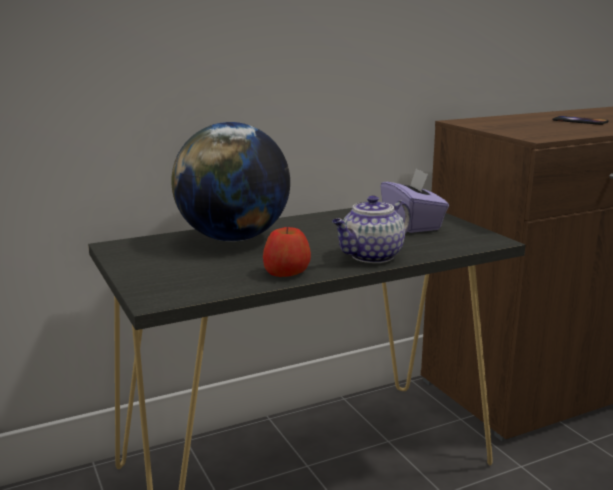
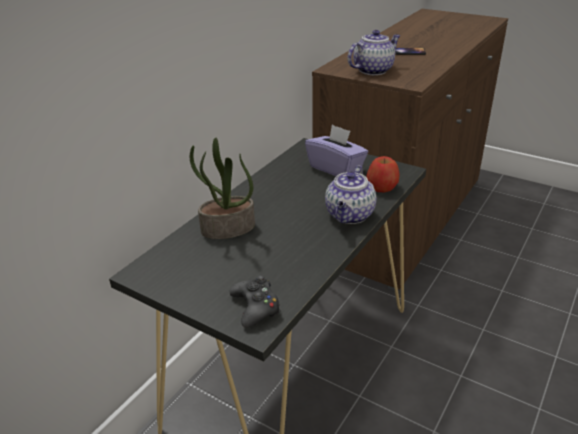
camera: 30 degrees left, 15 degrees up
(175, 288) = (256, 307): none -> black game controller
(233, 238) = (227, 229): globe -> potted plant
(286, 272) = (314, 255): apple -> apple (382, 187)
(508, 126) = (373, 70): none -> teapot

